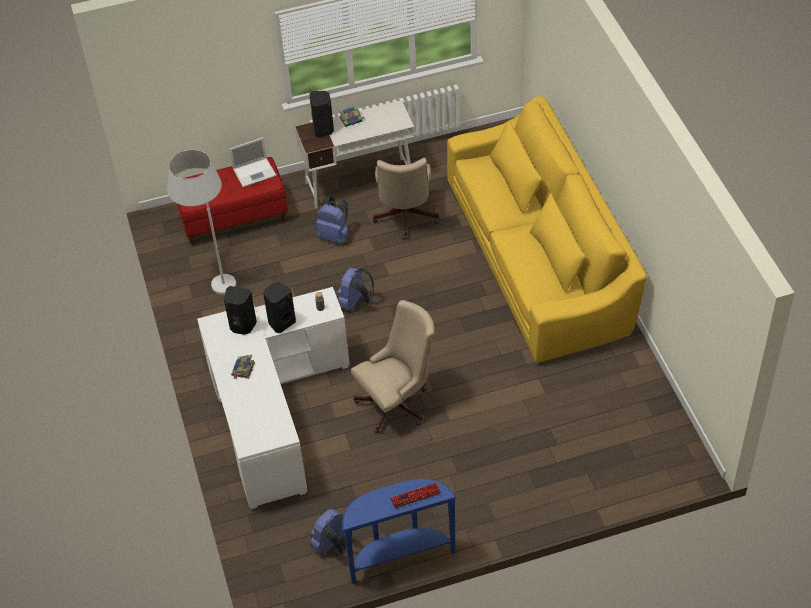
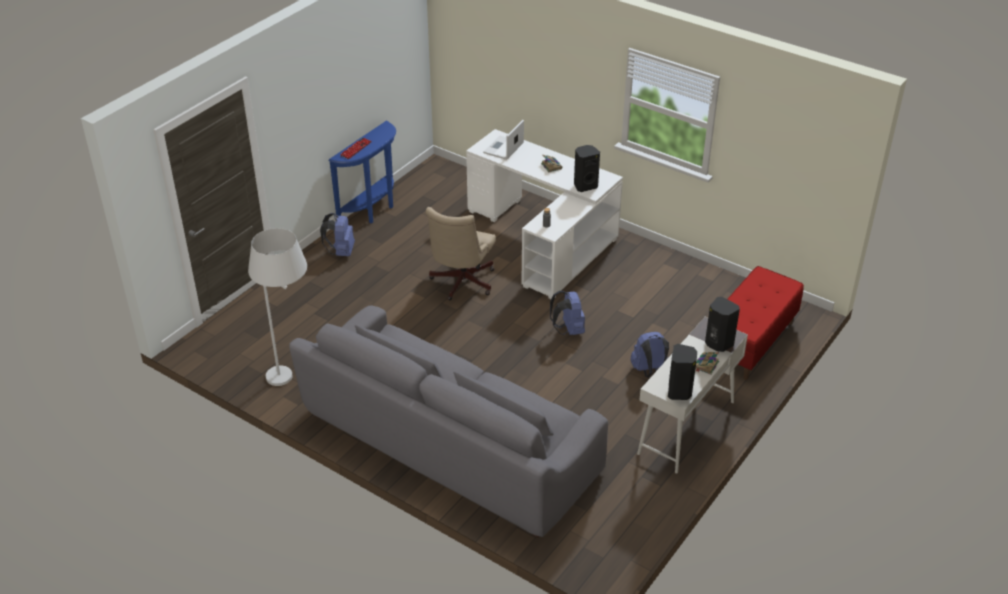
camera: 140 degrees right, 10 degrees down
(213, 278) = (700, 293): white floor lamp -> white floor lamp (294, 377)
(255, 172) = (748, 322): laptop -> laptop (503, 148)
(281, 322) = (563, 205): black speaker -> black speaker (680, 392)
(333, 546) = (422, 197): blue backpack -> blue backpack (341, 252)
(405, 218) = (606, 416): beige office chair -> none
(539, 257) = (448, 444): yellow sofa -> grey sofa

